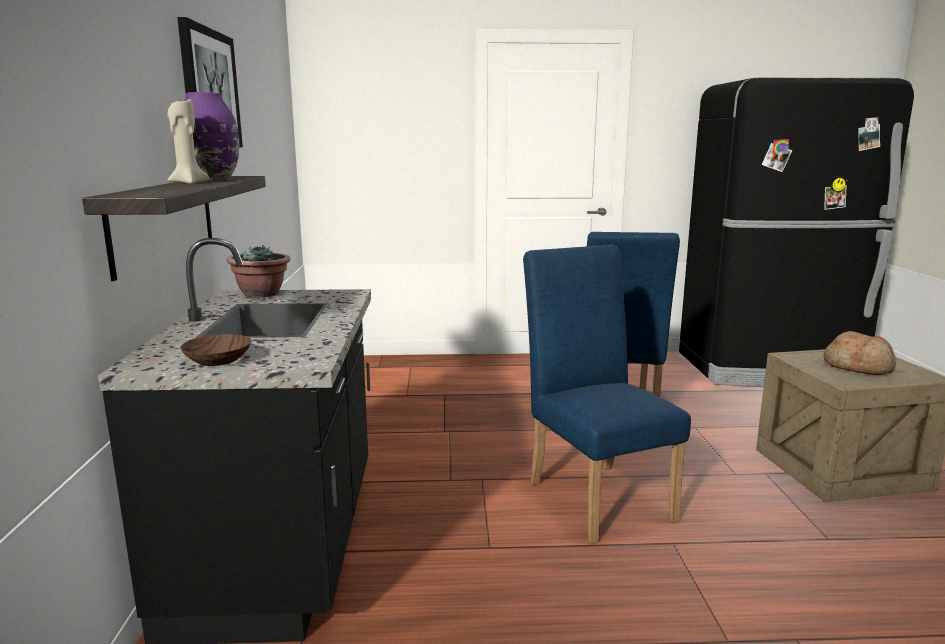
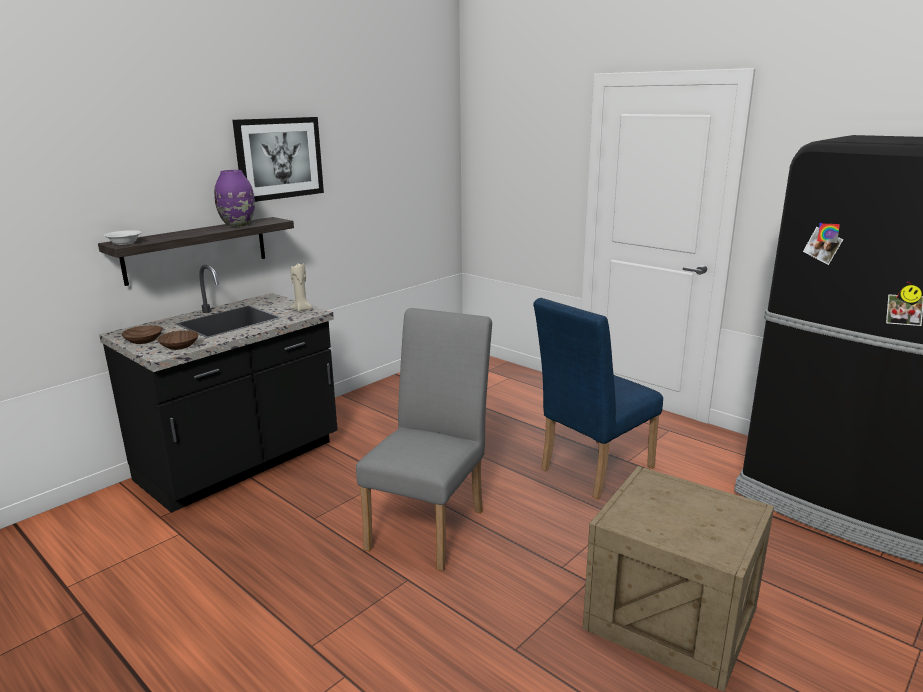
camera: 45 degrees right, 5 degrees up
(143, 194) = (124, 243): none -> white bowl
(188, 183) = (205, 229): beige candle -> beige candle (301, 309)
(261, 294) = (277, 301): potted plant -> none
(299, 350) = (179, 345): none -> brown bowl
(595, 495) = (431, 523): blue chair -> grey chair
(858, 367) = (683, 515): bread -> none

